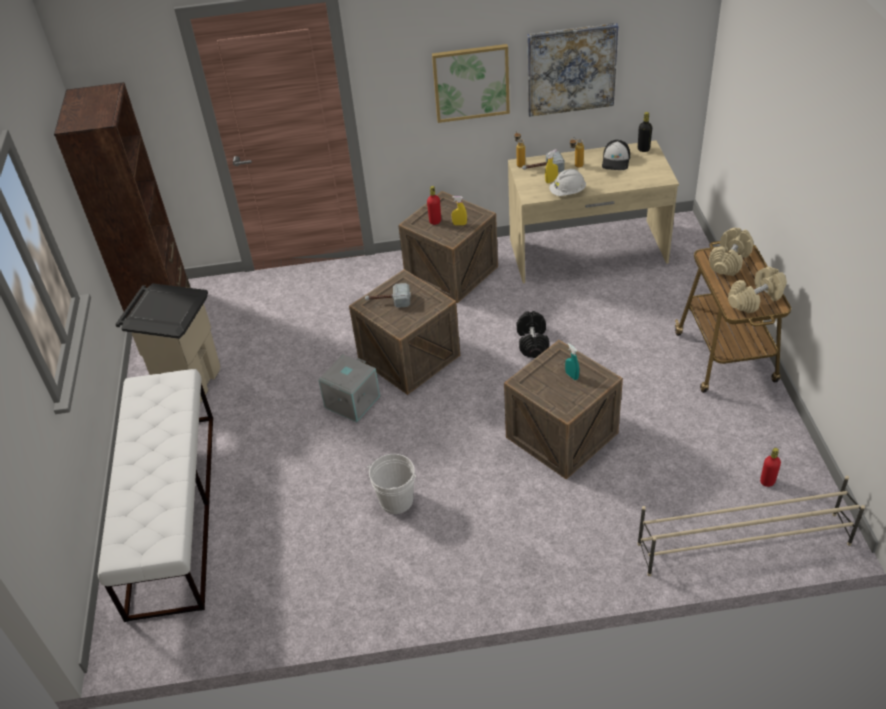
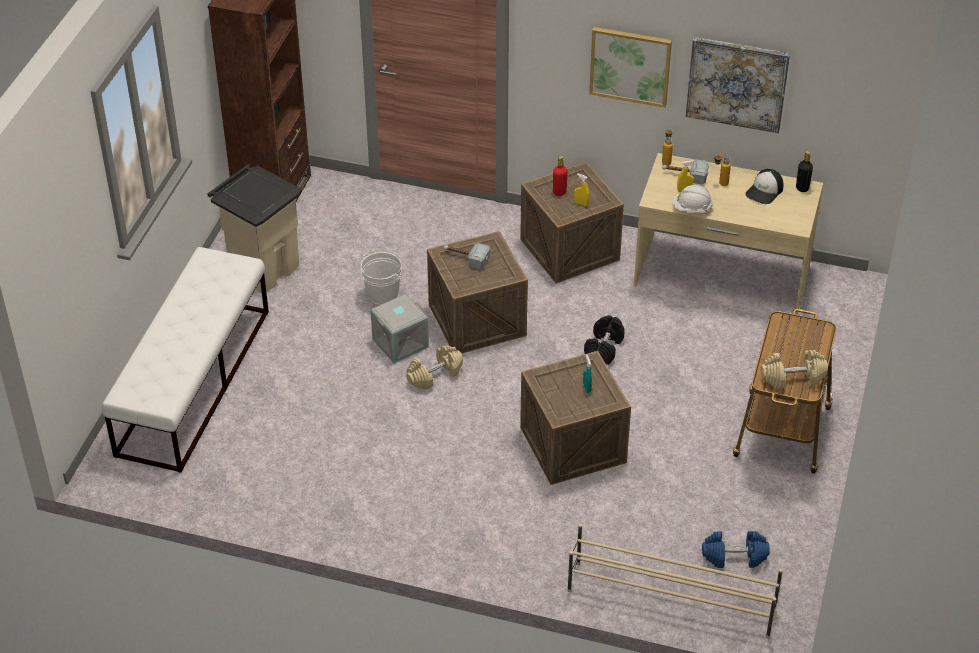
camera: 20 degrees right, 0 degrees up
(396, 500) = (388, 445): white bucket -> white bucket (382, 296)
(729, 261) = (798, 332): beige dumbbell -> beige dumbbell (435, 375)
(767, 481) = (734, 557): red bottle -> blue dumbbell

